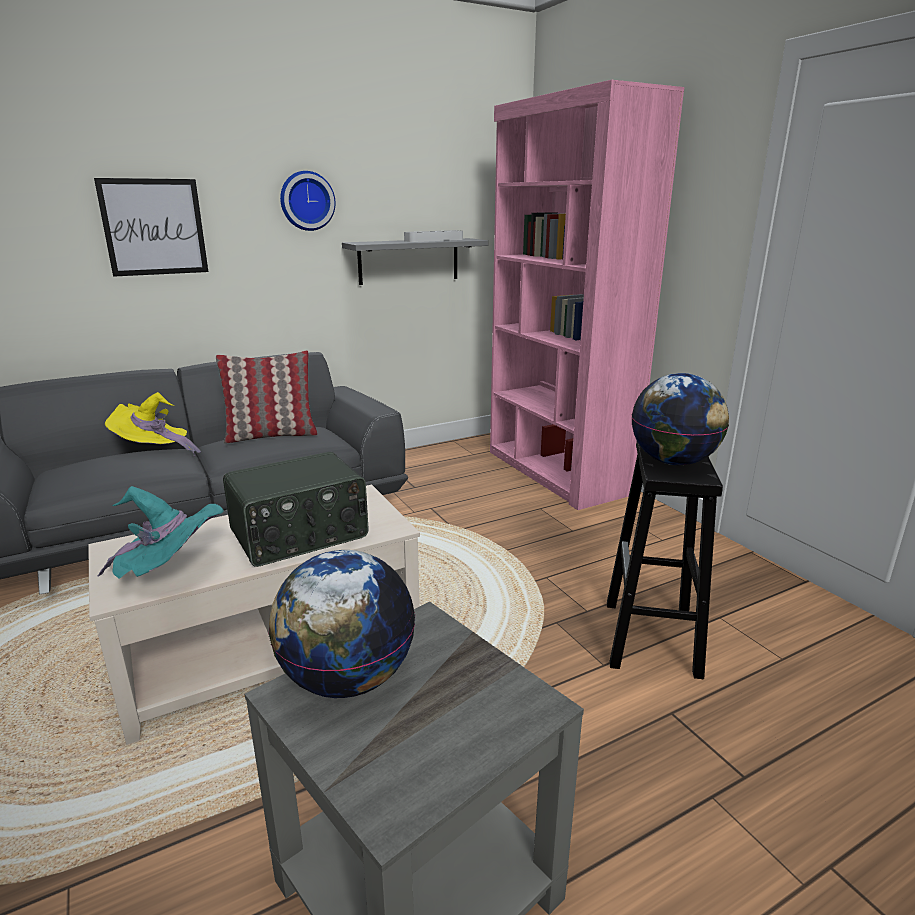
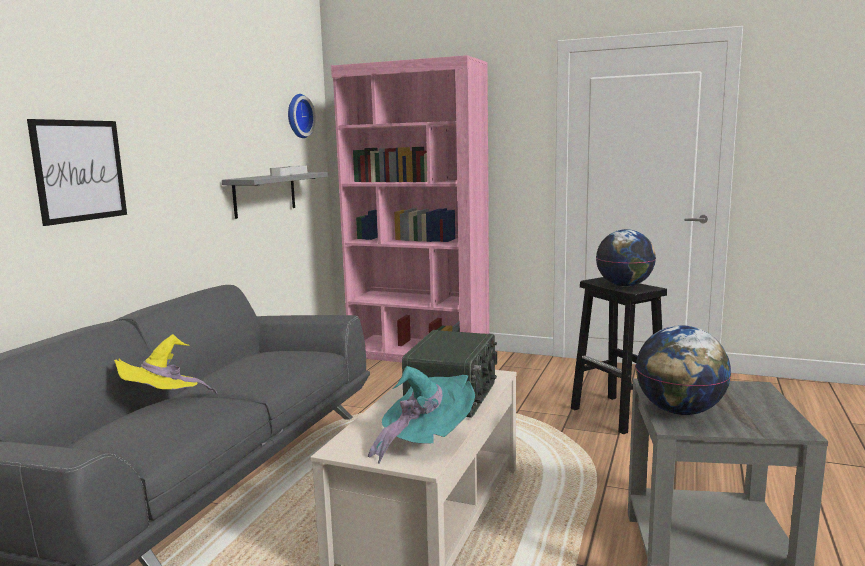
camera: 40 degrees left, 10 degrees down
(271, 435) = (260, 361): pillow -> none
(306, 201) = (196, 142): wall clock -> wall clock (298, 116)

